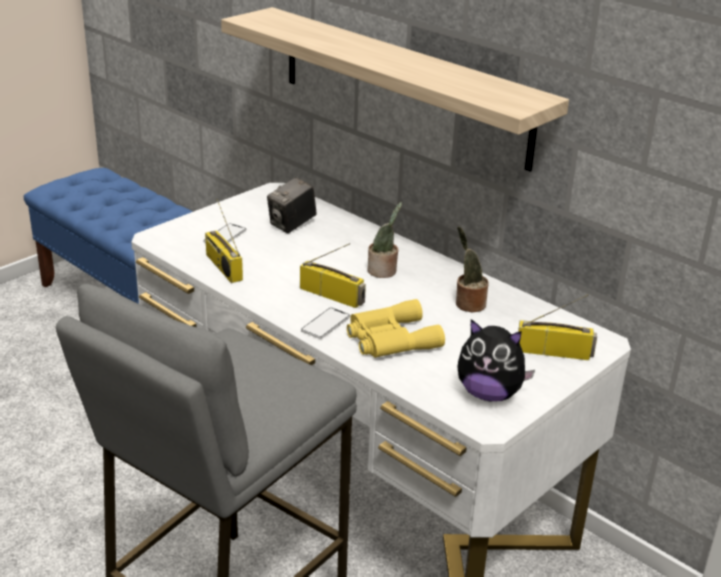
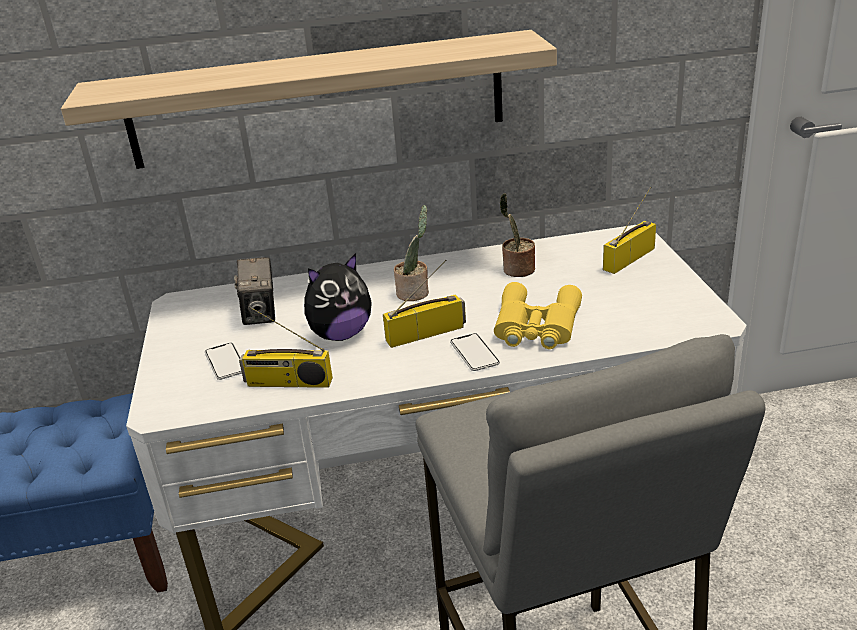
camera: 50 degrees left, 0 degrees up
(489, 394) = (668, 307): plush toy -> plush toy (340, 334)

